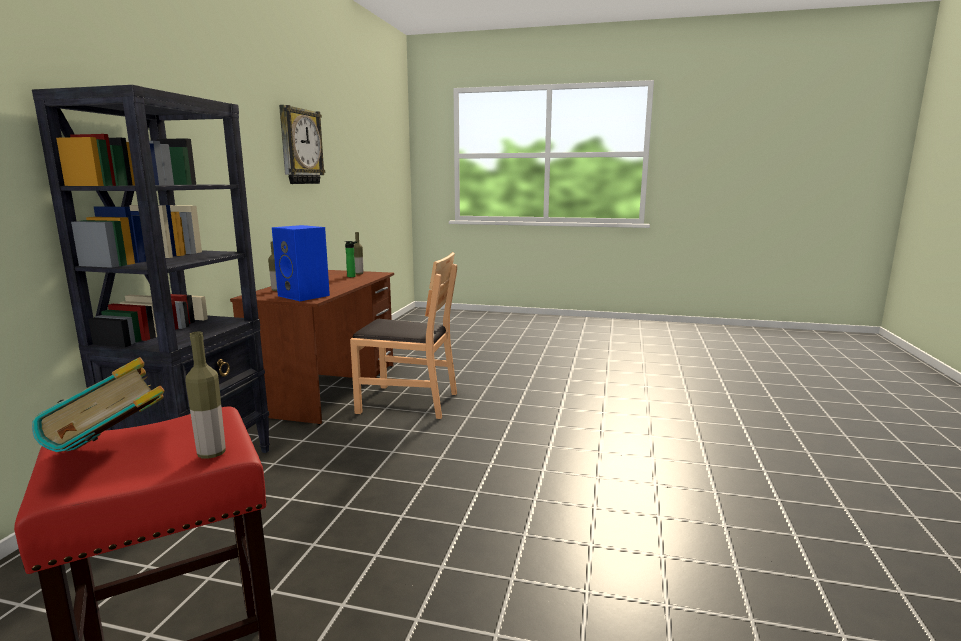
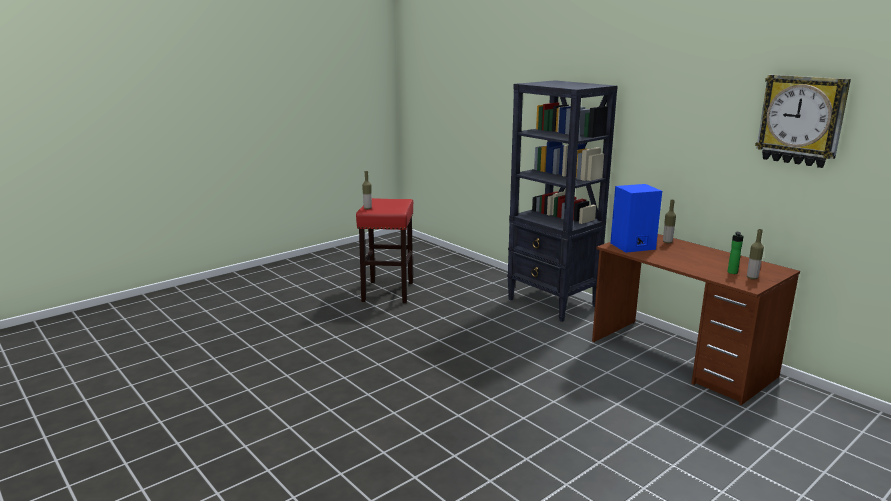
camera: 125 degrees right, 5 degrees up
(113, 454) = (387, 202): book -> none
(408, 402) = (613, 384): brown chair -> none

